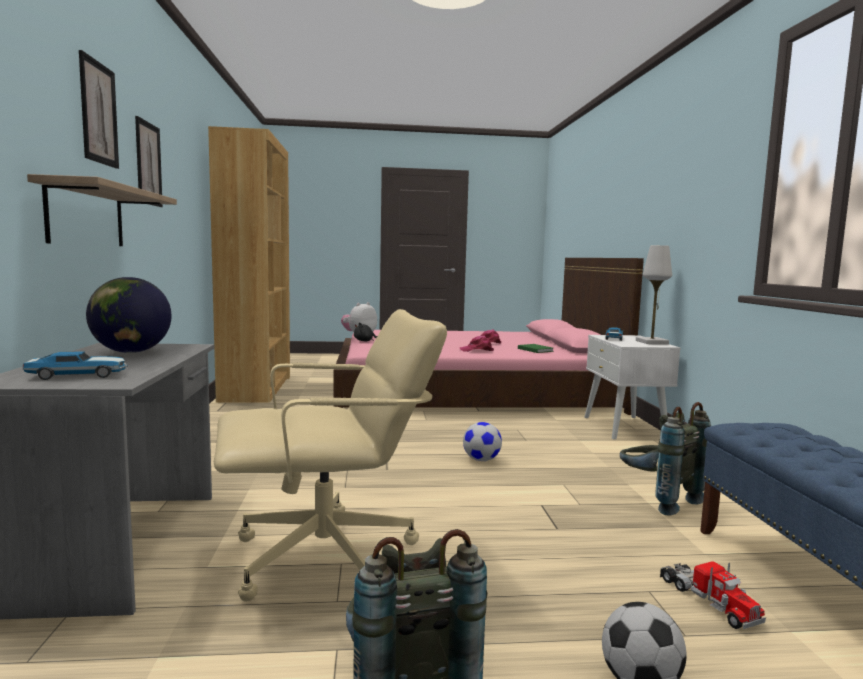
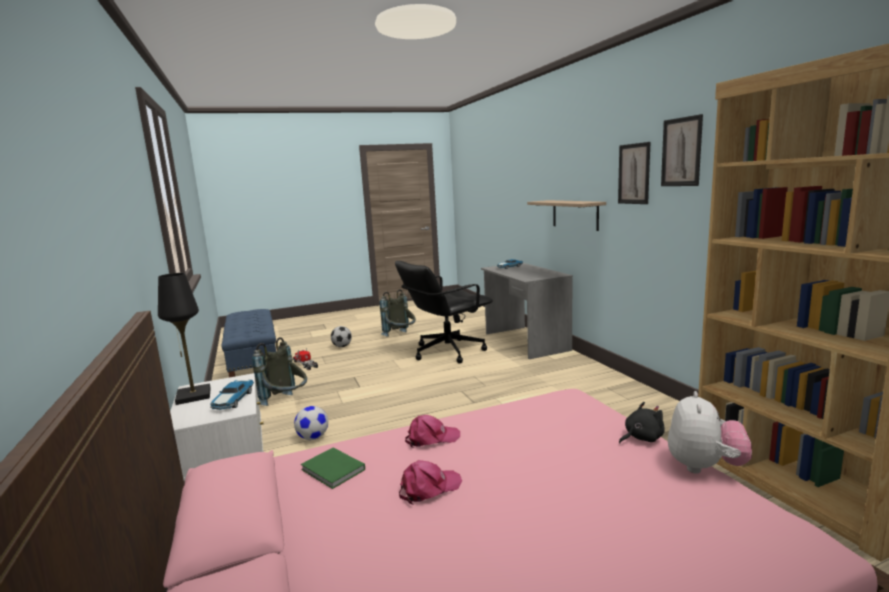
camera: 165 degrees right, 5 degrees up
(98, 113) = (587, 159): picture -> picture (681, 152)
(131, 352) = (535, 274): globe -> none
(327, 558) = (447, 351): beige office chair -> black office chair
(481, 460) = (400, 412): football -> football (313, 437)
(651, 342) = (193, 396): white table lamp -> black table lamp

